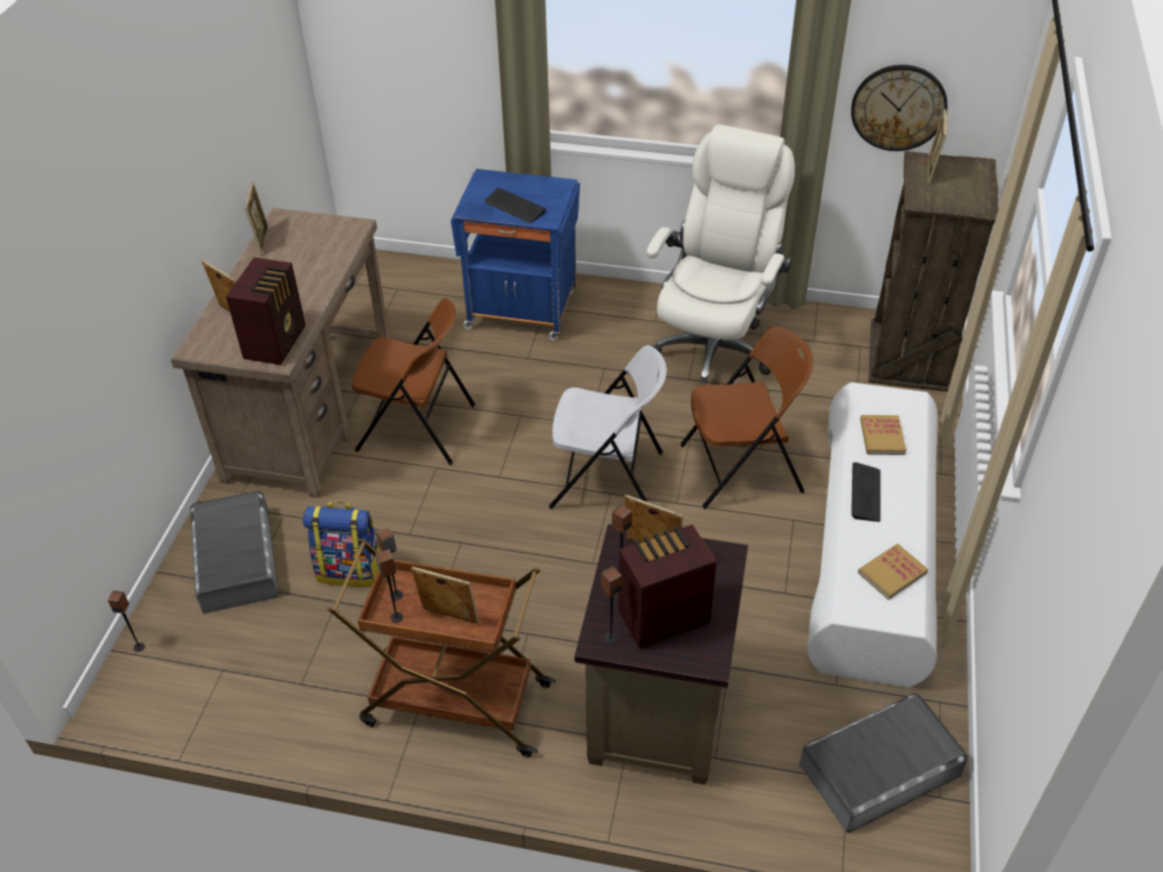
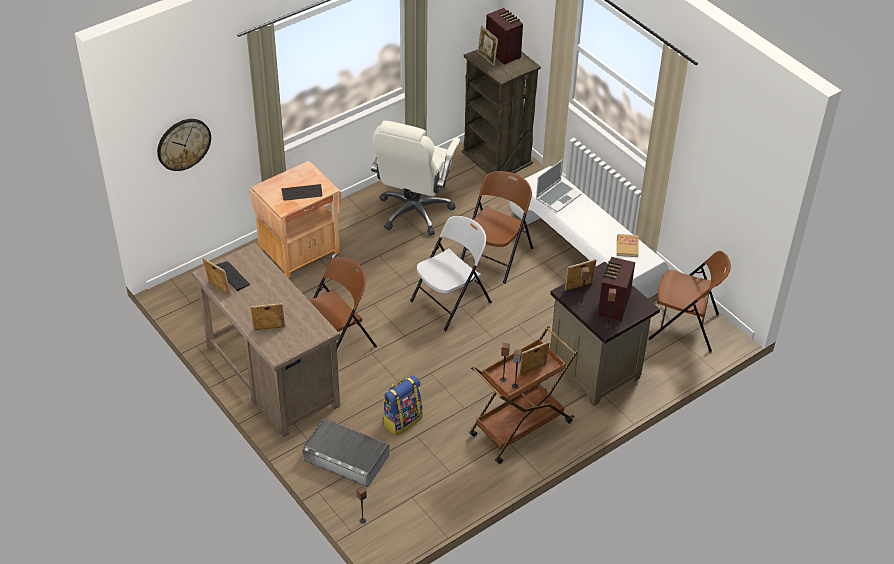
camera: 50 degrees left, 0 degrees up
(277, 341) = (310, 324): radio -> radio (503, 52)
(523, 311) = (300, 255): blue cart -> brown cart
(713, 350) = (414, 212): white office chair -> white office chair turned 135 degrees counterclockwise
(865, 493) = (581, 224): keyboard -> keyboard (232, 276)
(879, 770) = (684, 327): grey storage box -> brown chair
(882, 437) = (558, 196): book -> laptop
(898, 107) = (450, 35): wall clock -> wall clock (183, 144)

